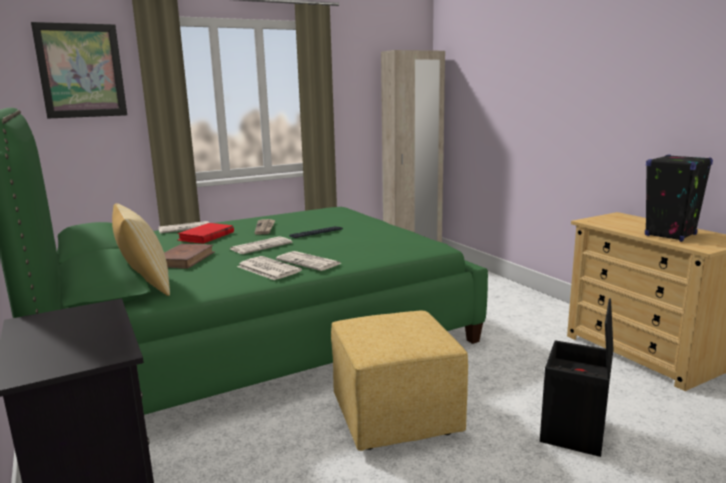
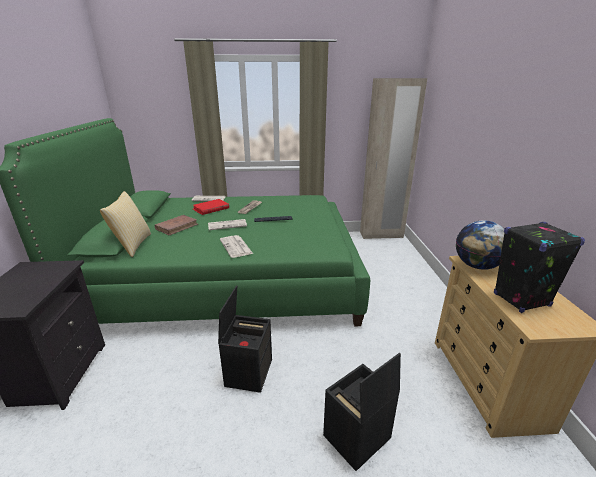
camera: 25 degrees right, 10 degrees up
(81, 71) = (158, 93): picture -> none
(267, 269) = (206, 247): newspaper -> none
(393, 417) = (248, 371): yellow ottoman -> black storage box
(605, 222) = (476, 266): none -> globe

